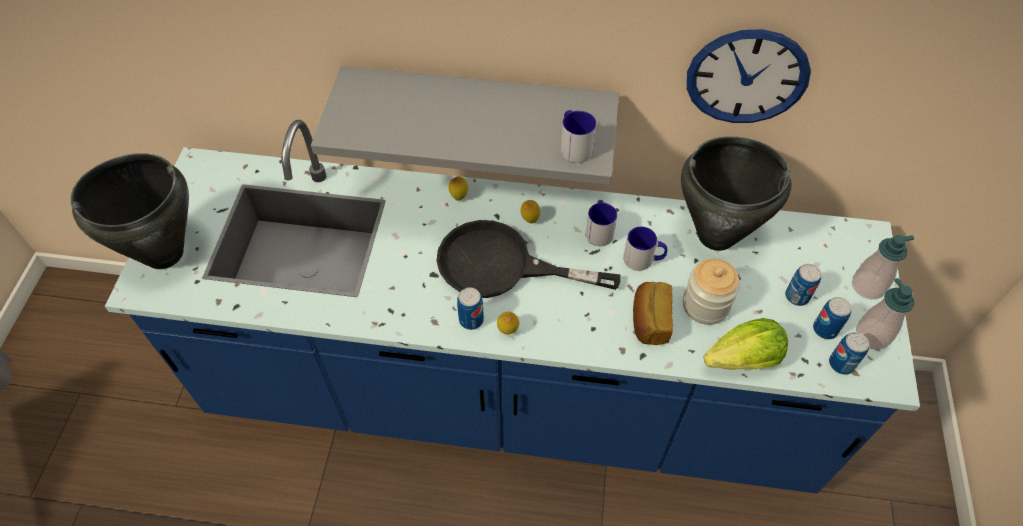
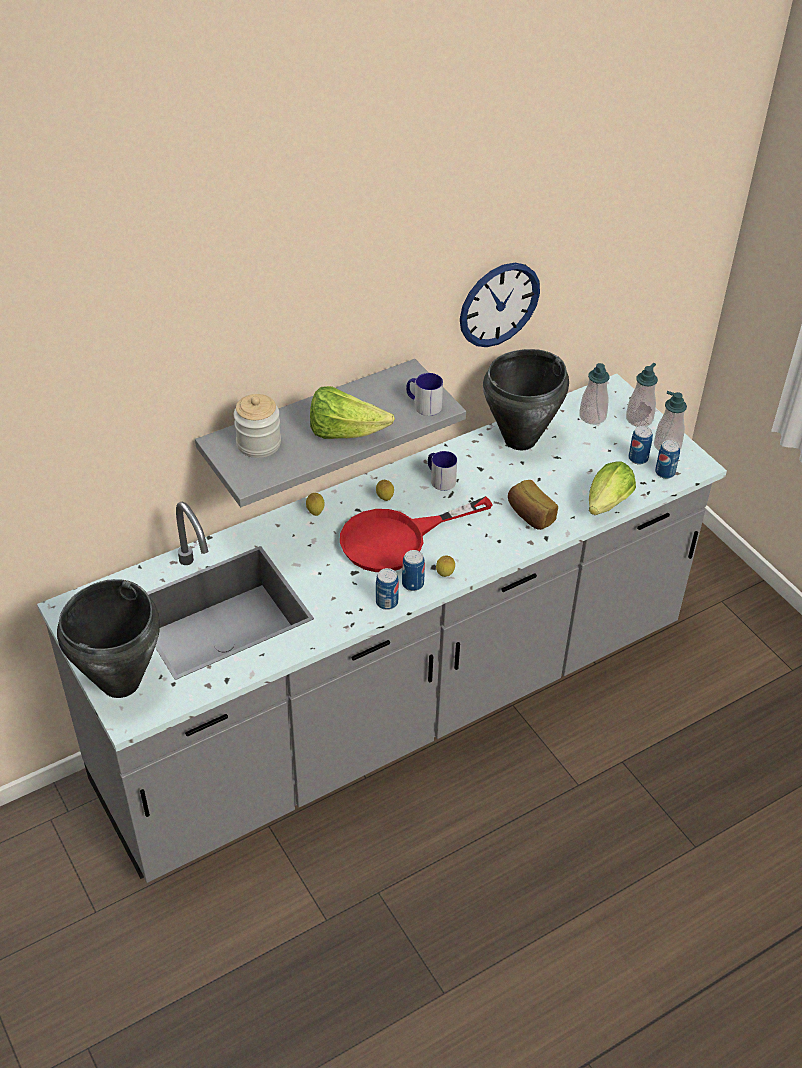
camera: 40 degrees left, 10 degrees down
(470, 133) = (345, 432): none -> lettuce
(502, 266) = (397, 539): black frying pan -> red frying pan
(511, 398) = (397, 708): blue counter -> grey counter
(643, 259) = (488, 481): mug -> none
(705, 305) = (555, 485): jar -> jar (259, 444)
(797, 296) = (604, 449): can -> can (387, 602)
(817, 254) = (592, 416): none -> soap dispenser

